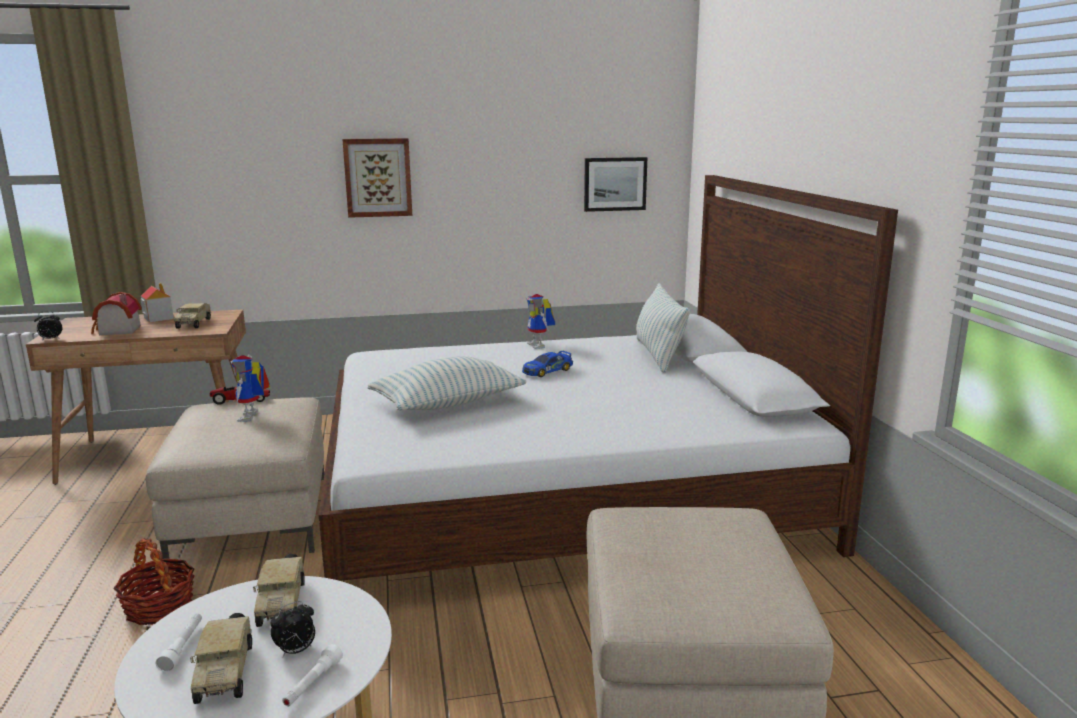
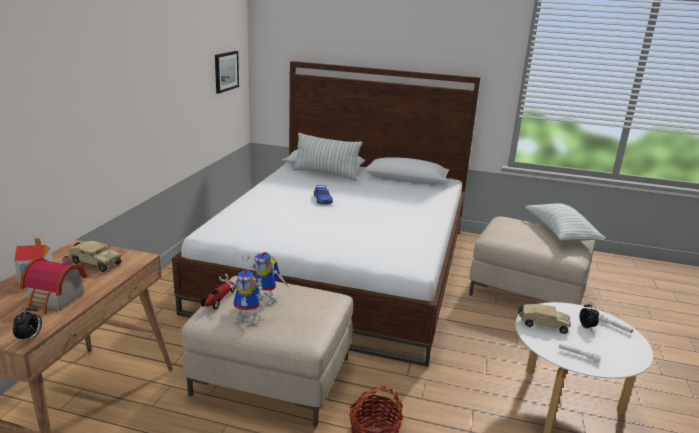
camera: 65 degrees left, 5 degrees up
(225, 670) = (599, 346): toy truck -> none
(378, 177) = (123, 87): picture -> none
(448, 403) = (347, 232): pillow -> pillow (560, 233)
(540, 345) = (269, 190): toy robot -> toy robot (249, 318)

